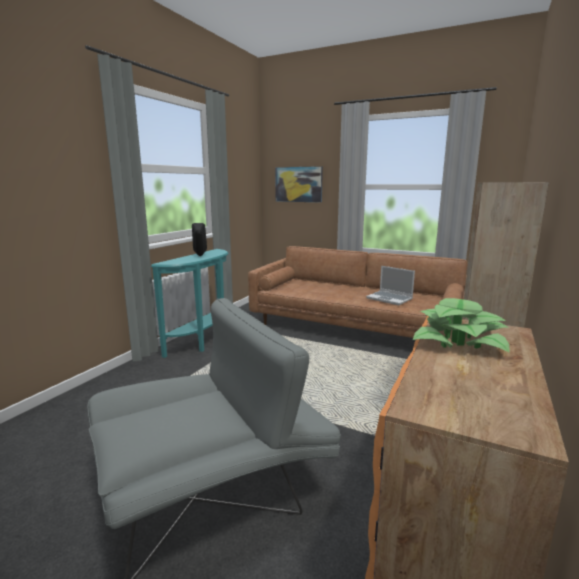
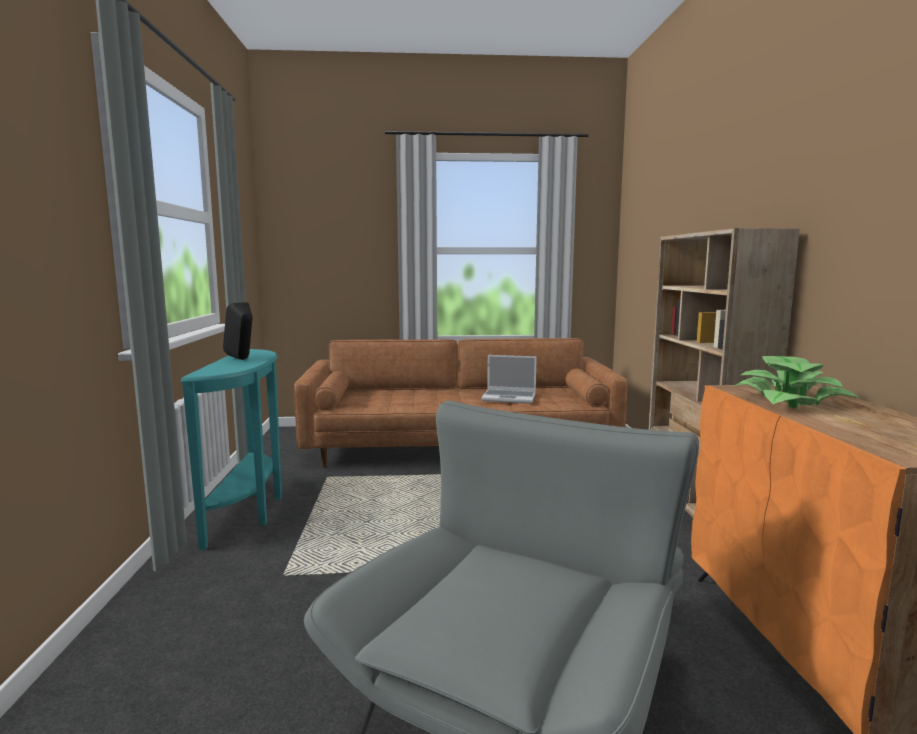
camera: 30 degrees left, 5 degrees down
(298, 184) = (328, 247): picture -> none

